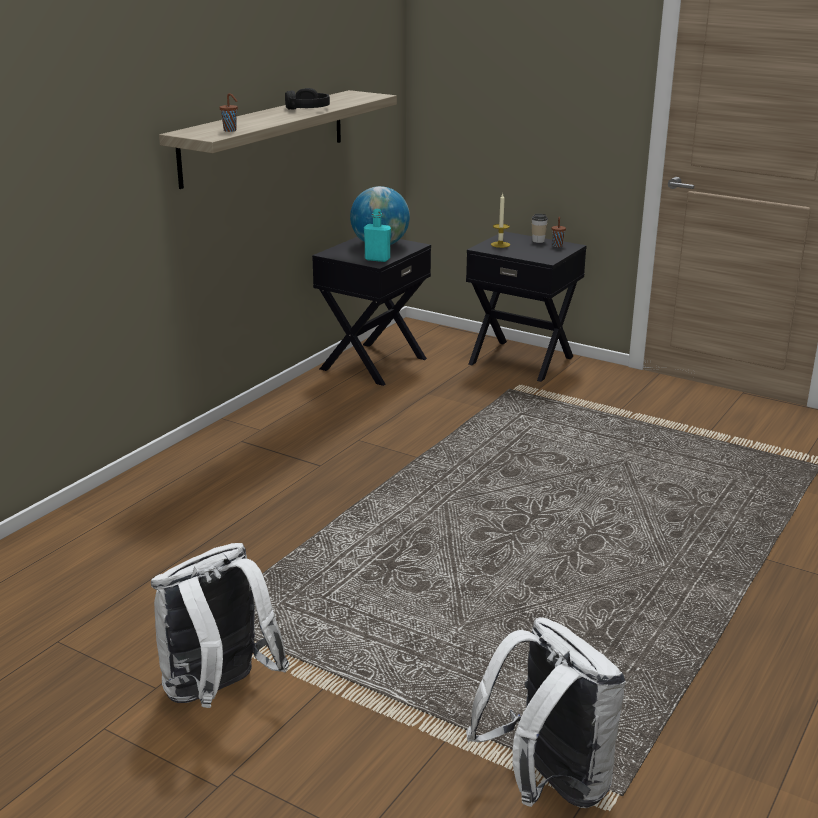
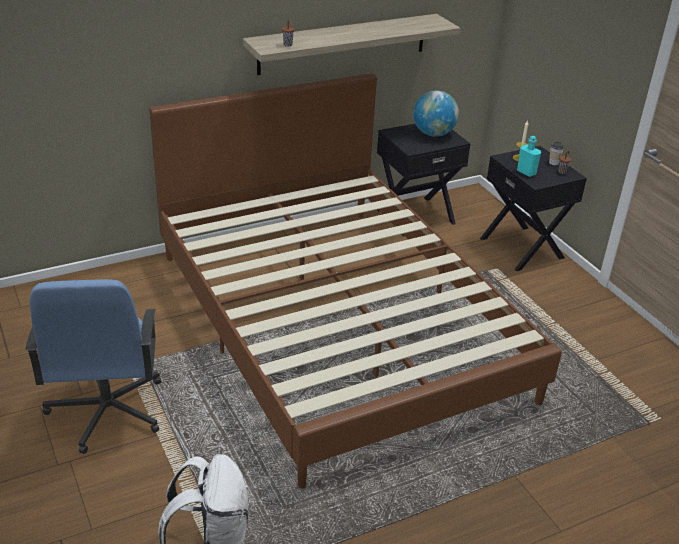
camera: 30 degrees right, 10 degrees up
(218, 693) = (106, 411): white backpack -> blue office chair
(307, 109) = (372, 31): black headphones -> none
(377, 259) = (416, 146): turquoise bottle -> turquoise bottle (526, 172)
(408, 489) = (337, 323): none -> brown bed

